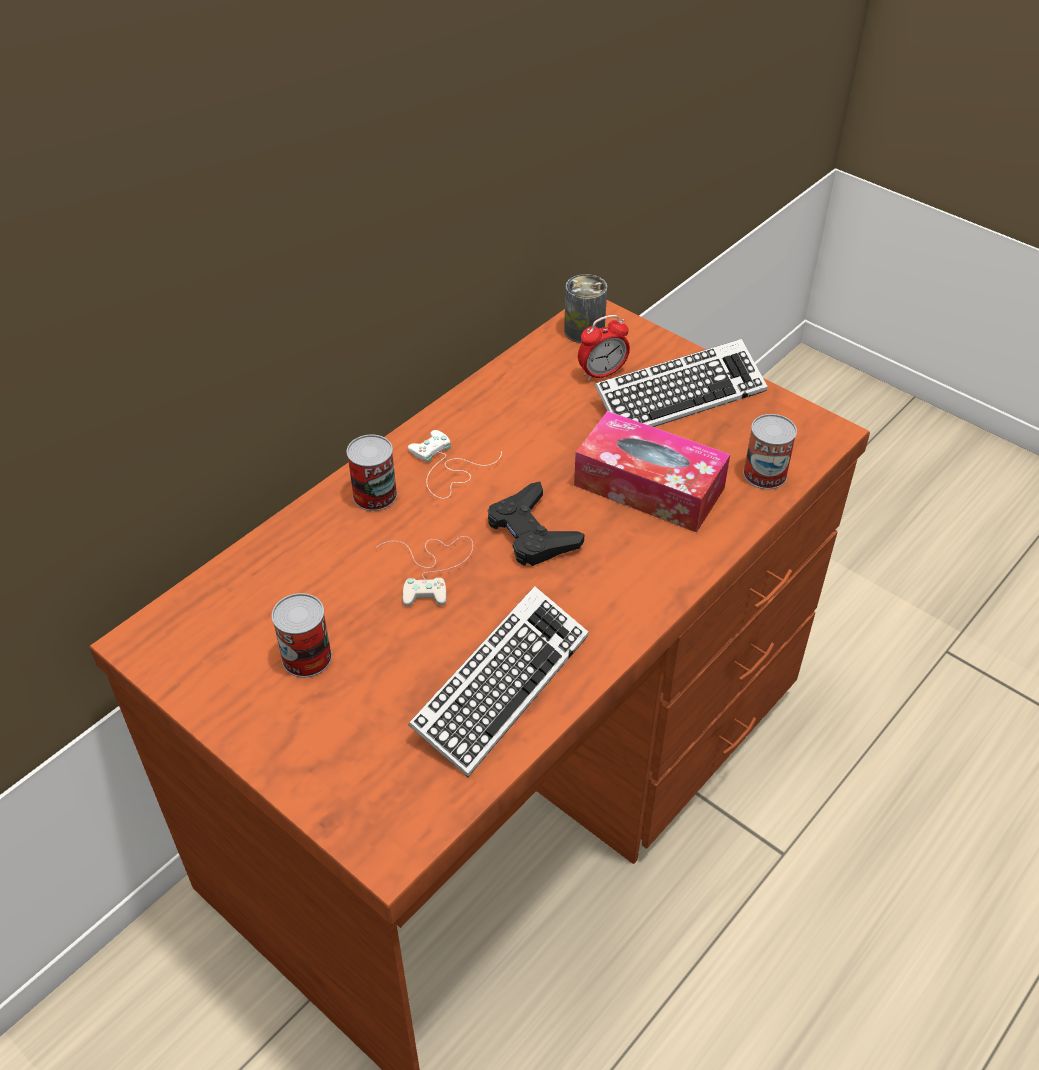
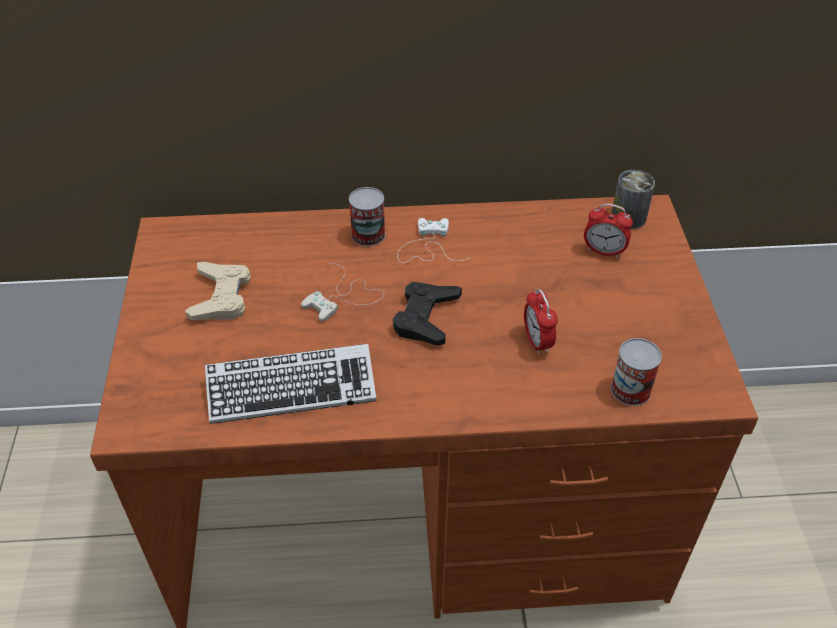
camera: 45 degrees right, 0 degrees up
(306, 657) = (221, 297): can -> beige game controller
(649, 486) = (537, 342): tissue box -> alarm clock
(680, 396) = (639, 300): keyboard -> none

